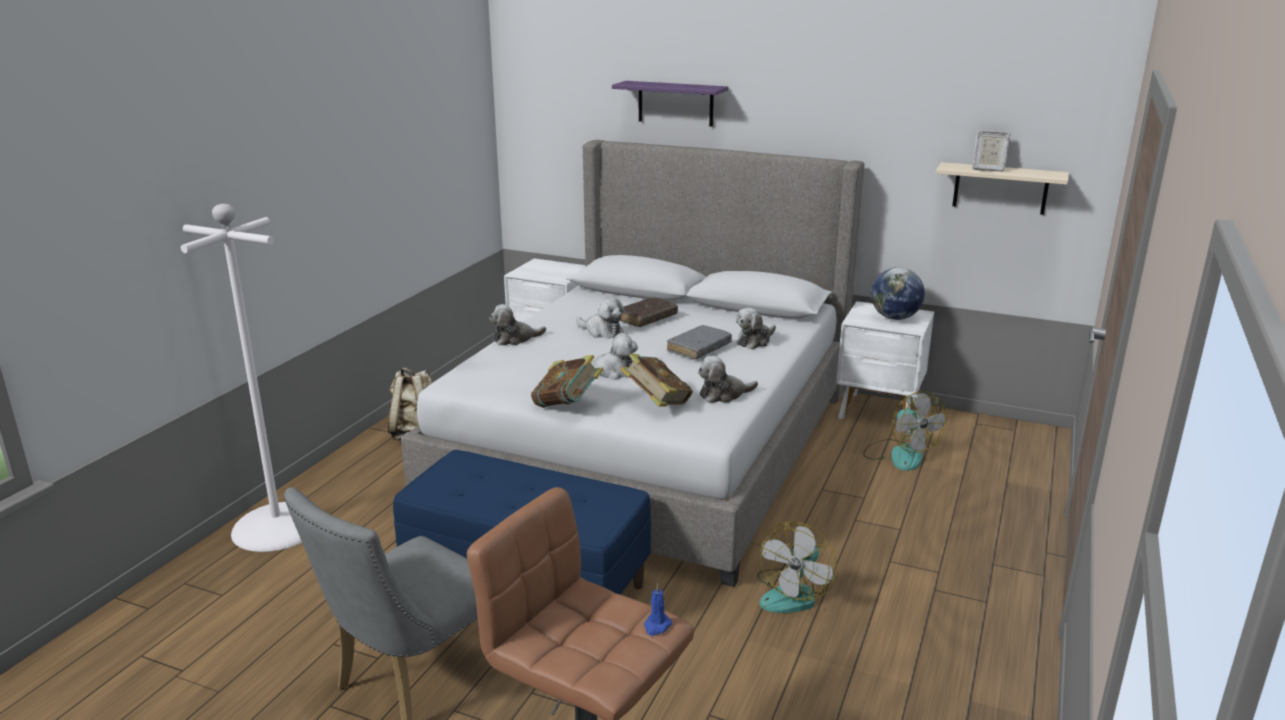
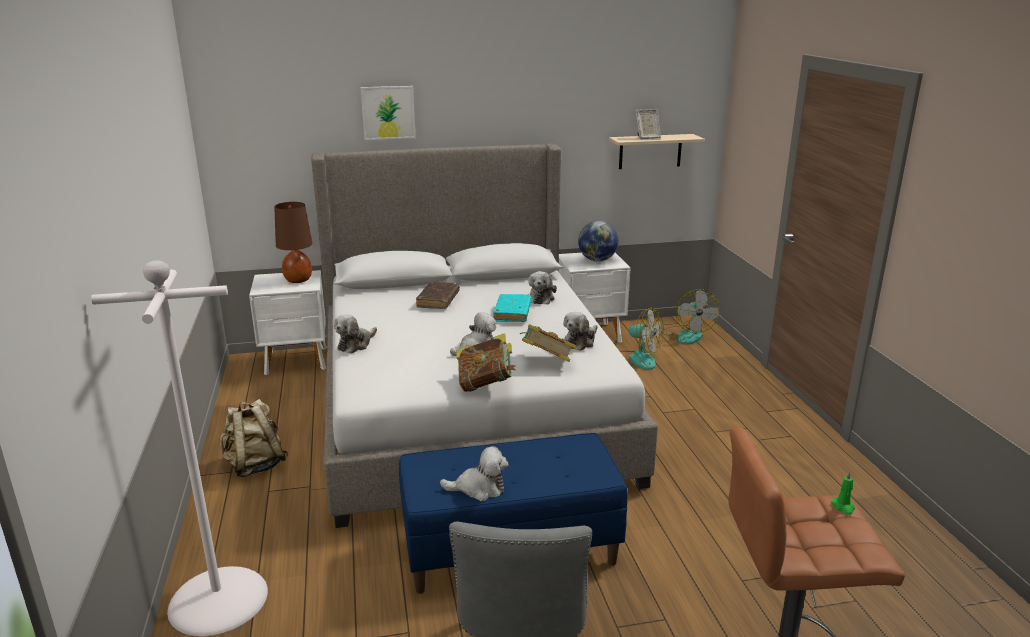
camera: 35 degrees left, 0 degrees up
(561, 271) = (298, 280): none -> brown table lamp
(602, 331) = (420, 320): plush toy -> plush toy (479, 488)
(657, 626) = (843, 507): blue candle -> green candle
(675, 103) = (388, 112): purple shelf -> picture
(699, 348) = (512, 313): grey book -> turquoise book
(793, 593) = (689, 476): fan -> fan (687, 335)

